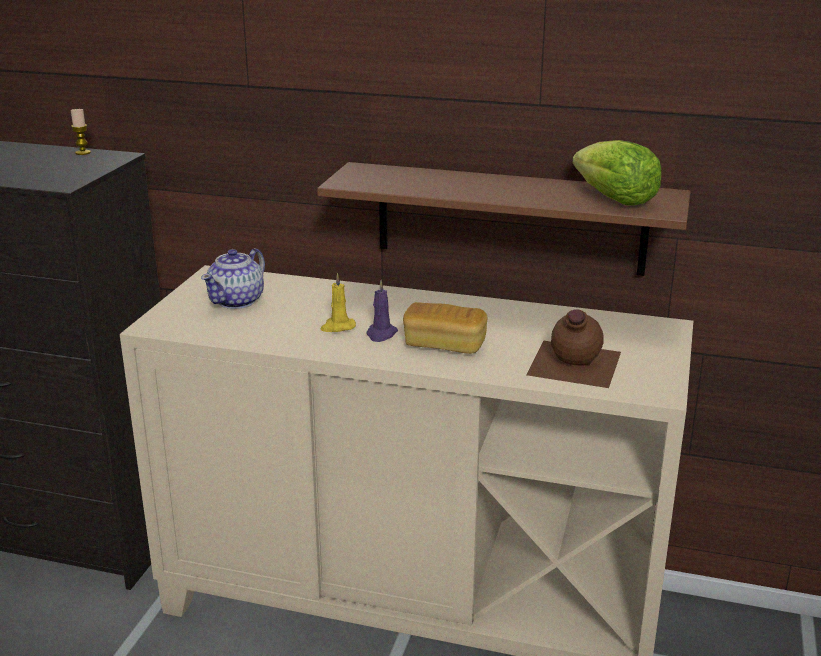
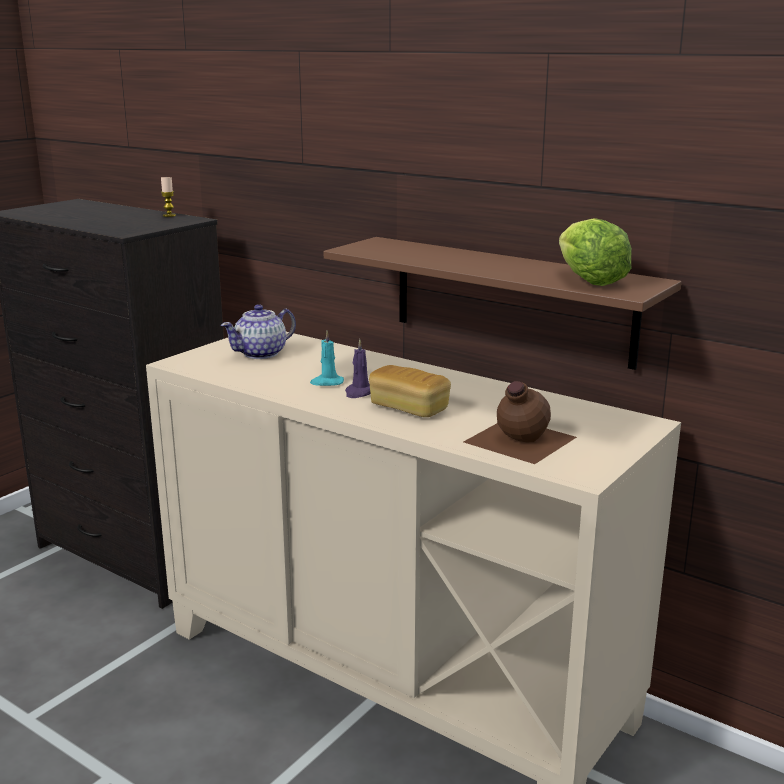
camera: 20 degrees right, 5 degrees down
(337, 327) = (326, 382): yellow candle -> turquoise candle

